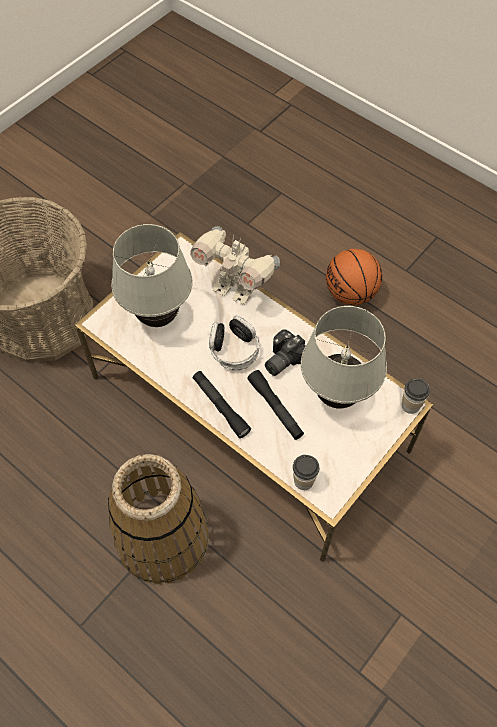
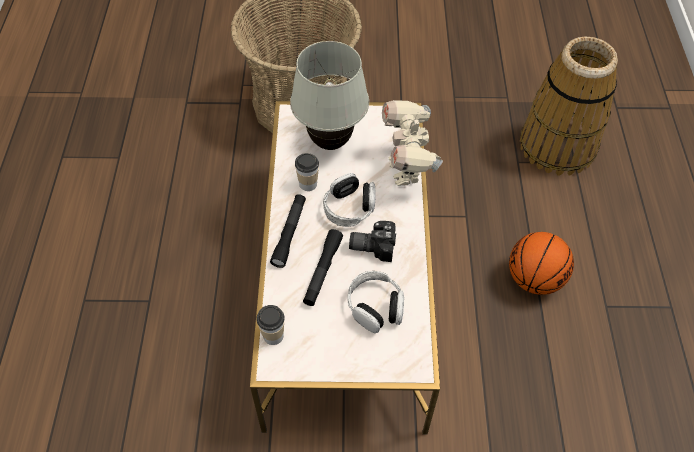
camera: 50 degrees right, 5 degrees down
(162, 538) = (191, 302): basket -> basket (557, 146)
(336, 395) = (375, 306): white table lamp -> headphones
(410, 405) = (420, 370): cup -> cup (308, 184)

